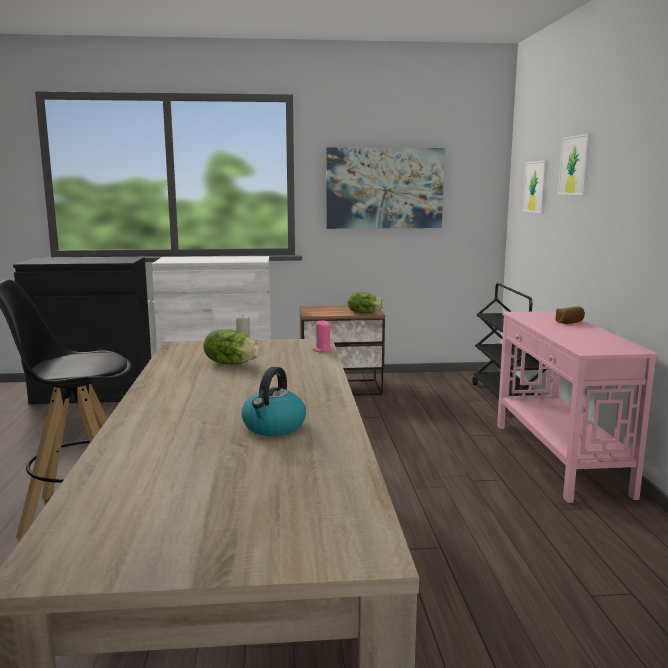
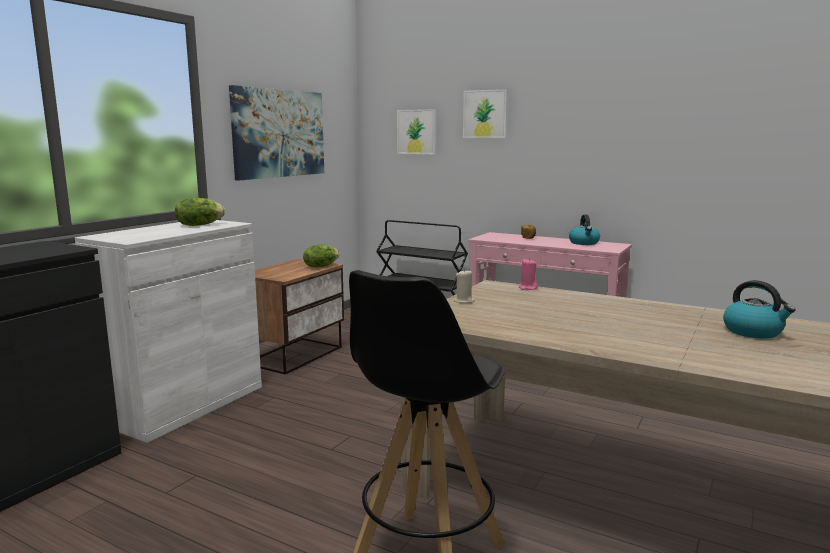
camera: 55 degrees left, 0 degrees up
(231, 363) = (537, 314): lettuce -> lettuce (199, 225)
(599, 339) = (584, 243): none -> kettle

